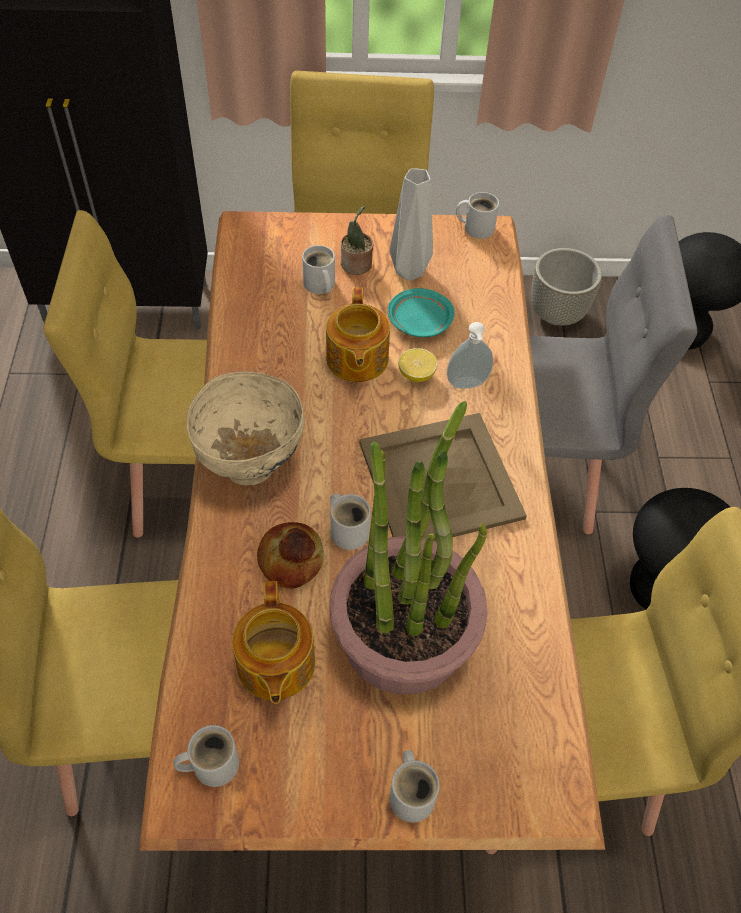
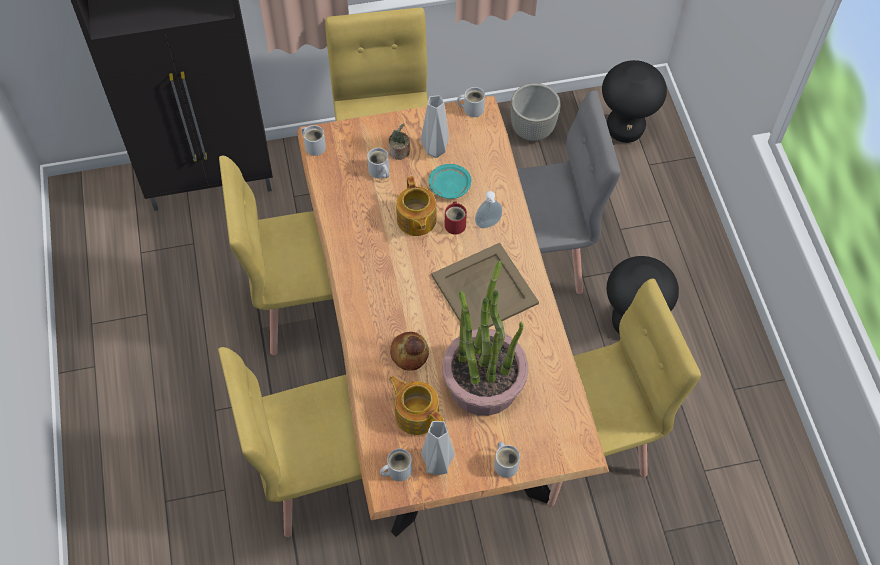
camera: 10 degrees left, 5 degrees up
(250, 464) = (369, 301): beige bowl -> none
(274, 665) = (416, 413): teapot -> teapot turned 150 degrees clockwise
(284, 767) = (436, 464): none -> grey vase
(348, 529) = (438, 329): white mug -> white mug (314, 145)
(416, 374) = (455, 223): lemon -> red mug

